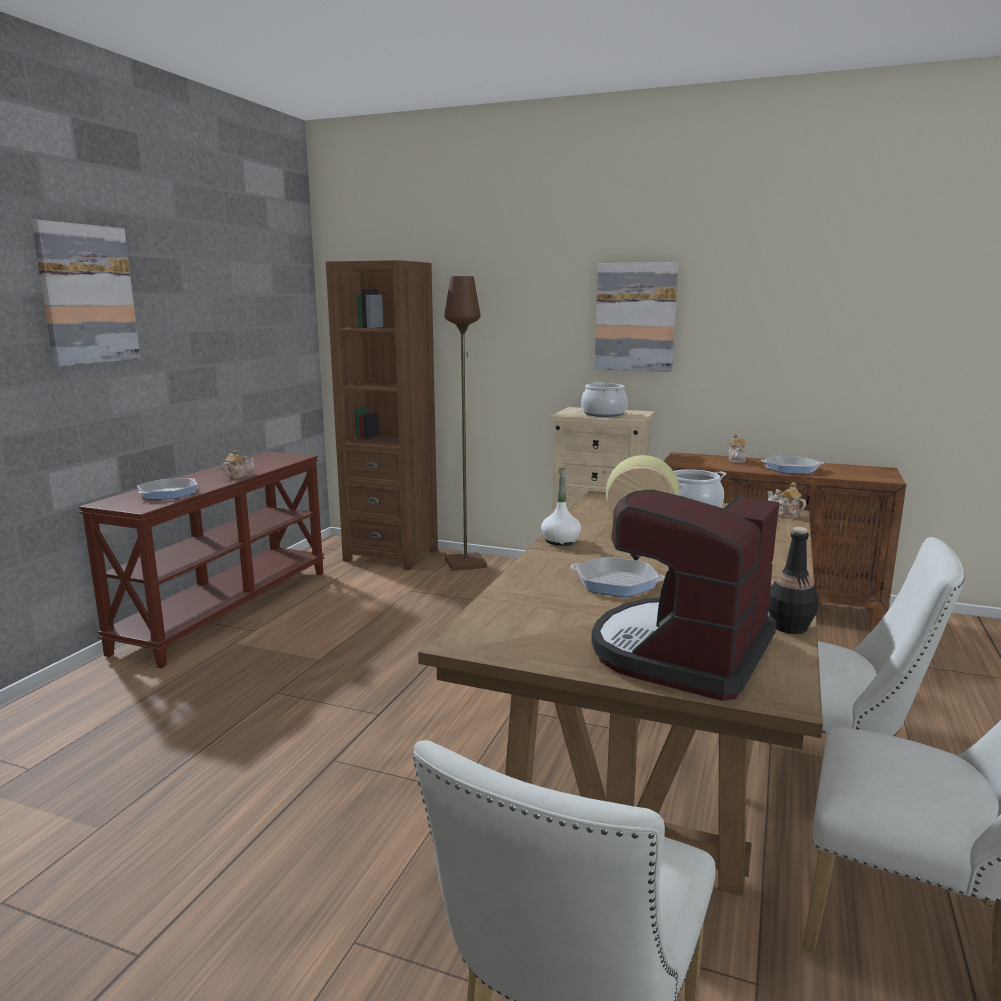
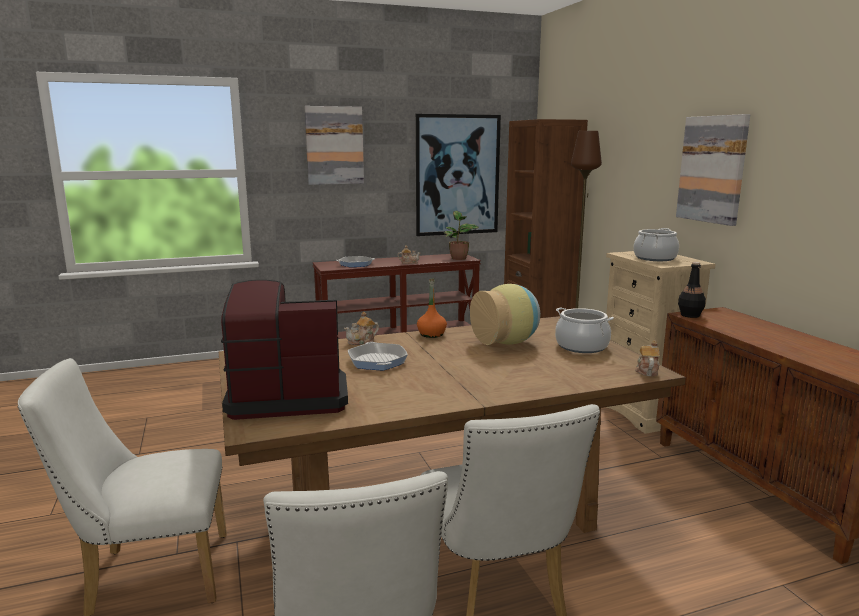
camera: 50 degrees right, 0 degrees up
(246, 339) = (457, 175): none -> picture
(287, 458) = (459, 258): none -> potted plant
(560, 541) = (431, 334): white bottle -> orange bottle
(737, 460) = (761, 326): teapot -> teapot (362, 341)
(789, 627) = (372, 414): black bottle -> black bottle (689, 315)
(791, 469) = (790, 345): frying pan -> none

